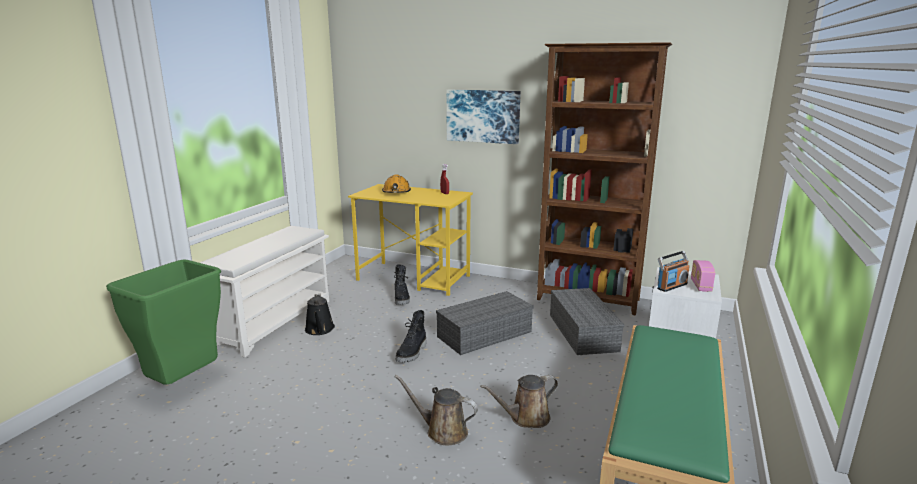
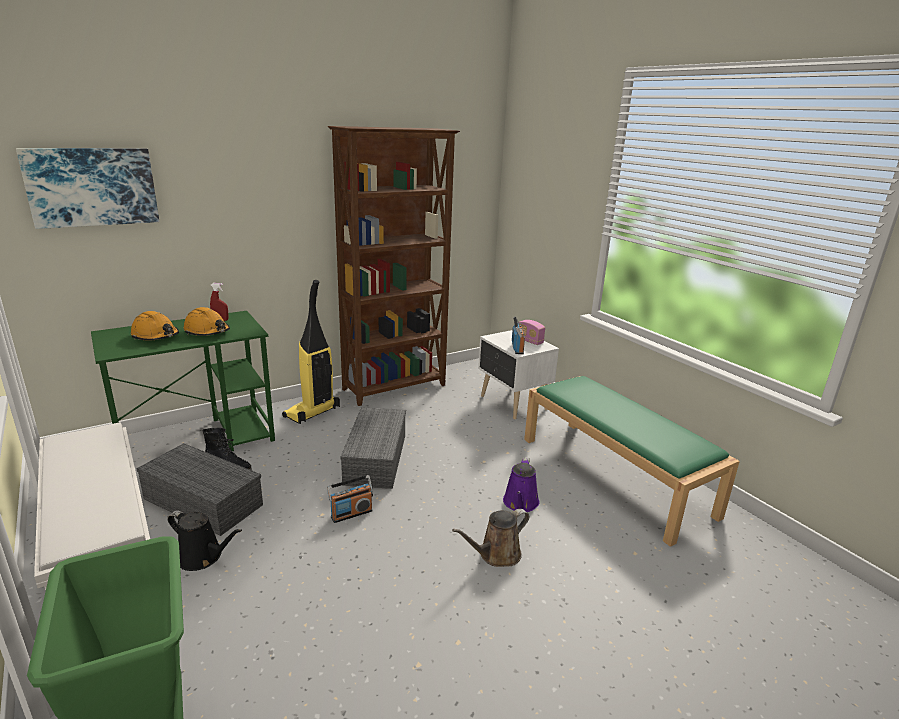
camera: 55 degrees left, 5 degrees up
(412, 353) = (351, 513): black boot -> radio
(414, 278) = (198, 440): yellow desk -> green desk
(423, 197) = (207, 332): none -> orange hard hat
(483, 116) = (245, 213): picture -> picture (92, 187)
(499, 290) = (312, 413): none -> vacuum cleaner
(526, 418) = (520, 503): brown watering can -> purple watering can
(581, 331) = (436, 417): grey storage box -> grey storage box (201, 502)

